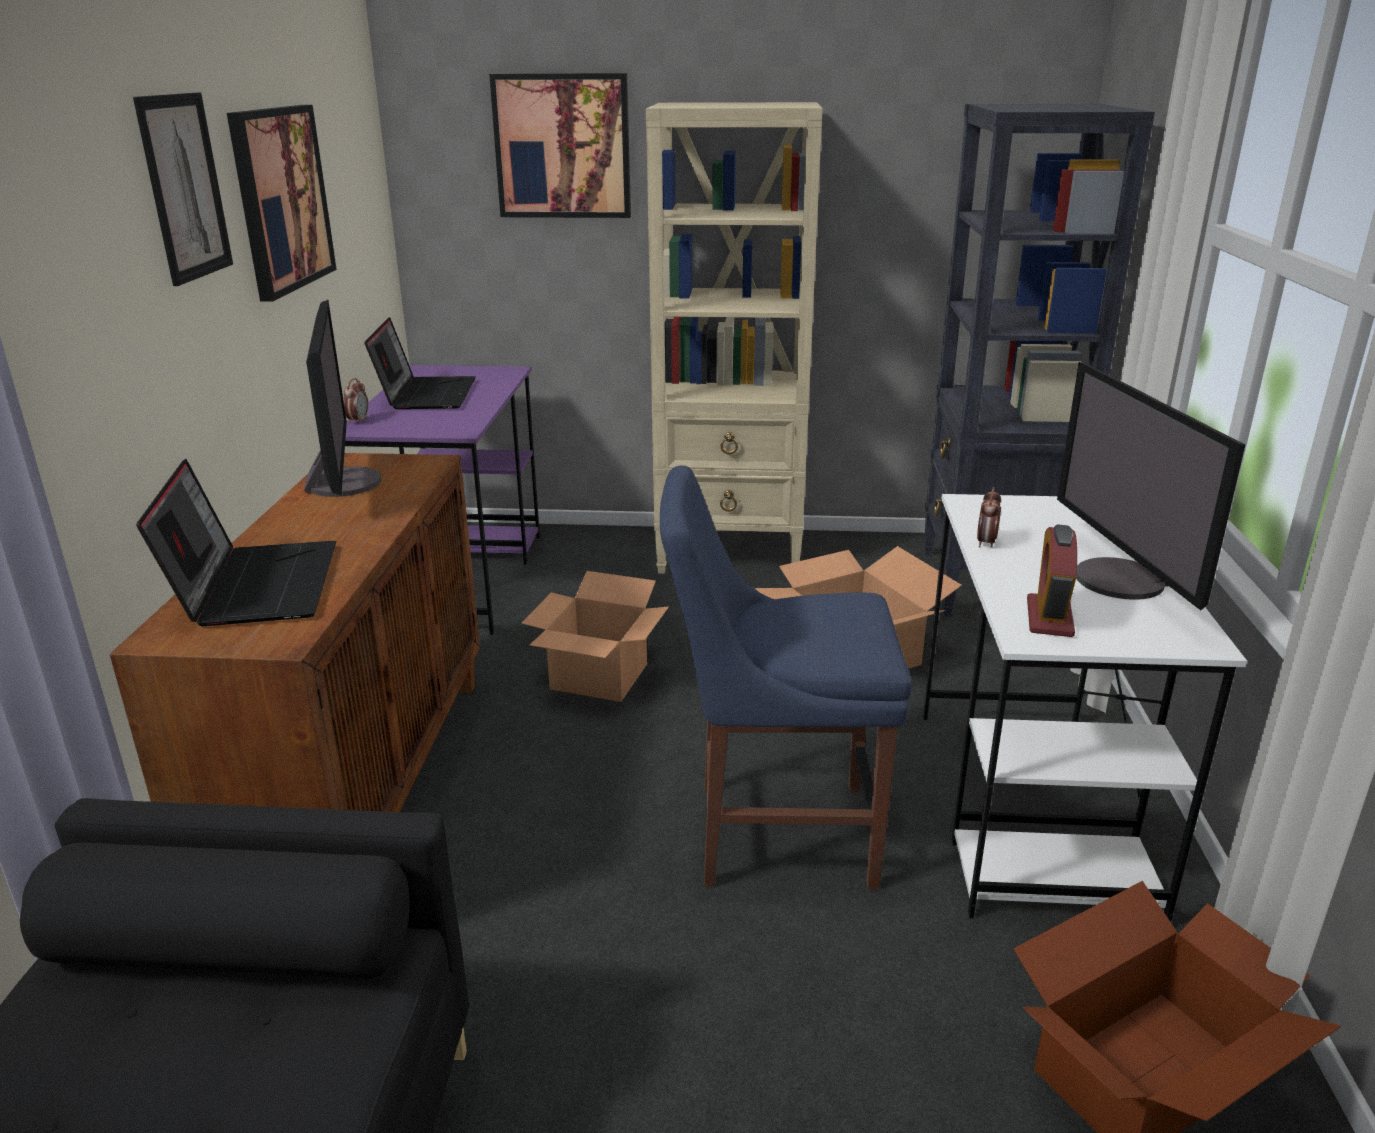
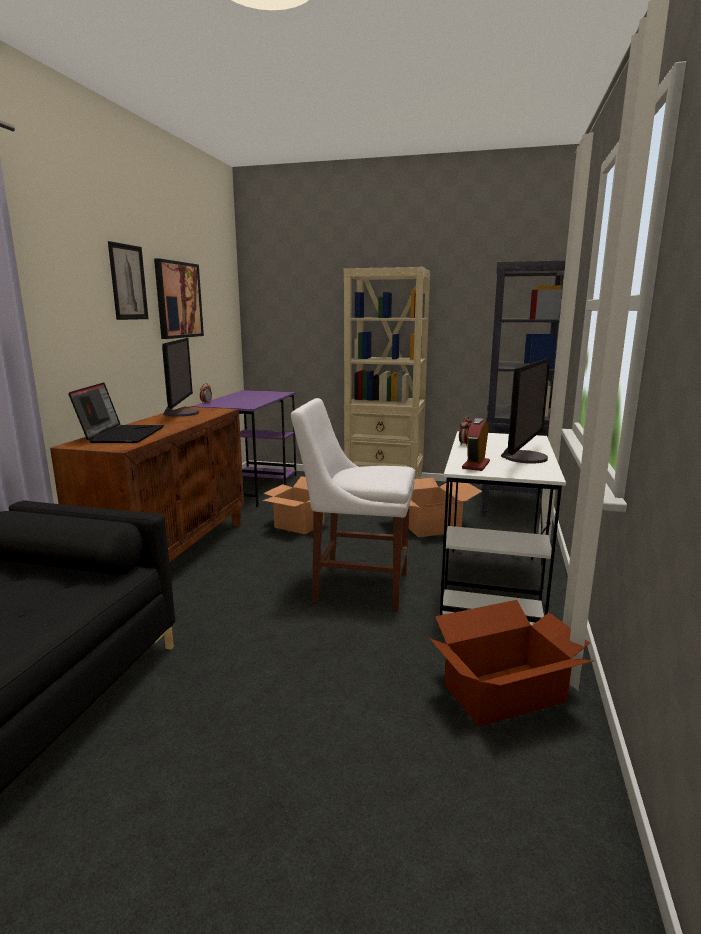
camera: 10 degrees right, 10 degrees down
(426, 394) = (242, 397): laptop -> none
(562, 146) = (315, 292): picture -> none
(773, 832) = (356, 586): blue chair -> white chair
(1122, 580) = (524, 457): monitor -> monitor turned 150 degrees counterclockwise

